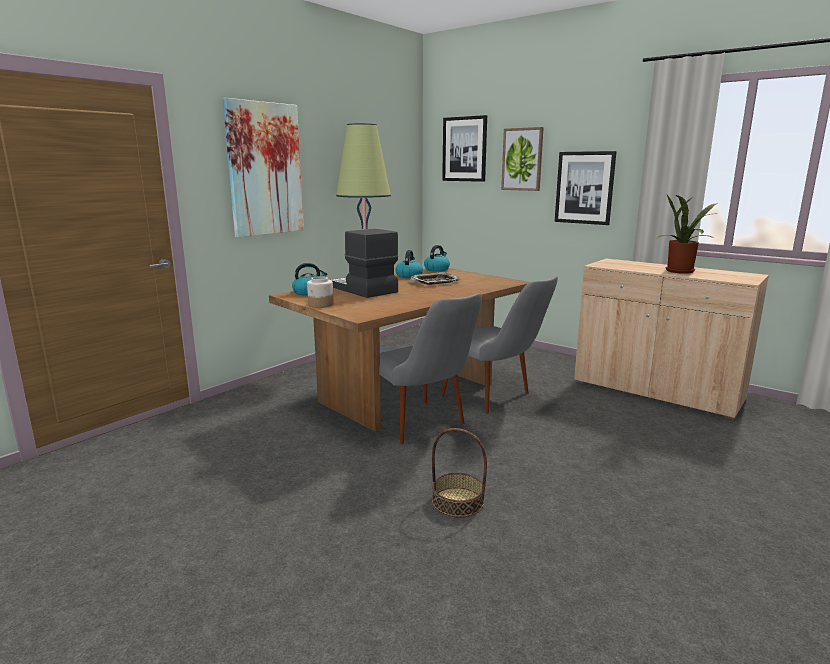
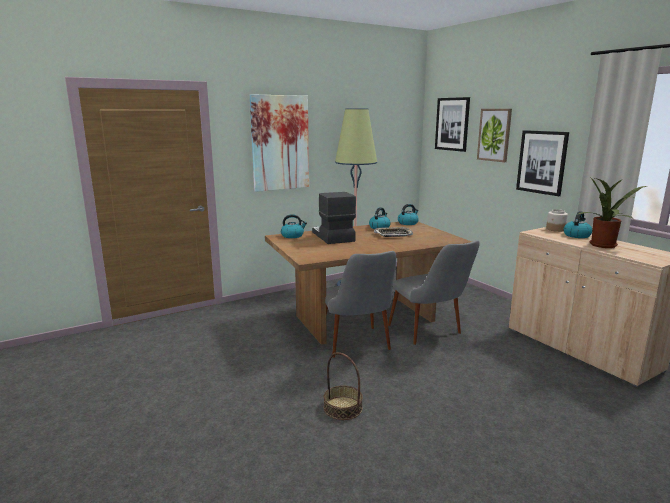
camera: 20 degrees right, 0 degrees up
(321, 305) = (290, 247): jar -> jar (555, 229)
(643, 265) = (576, 235): none -> kettle

